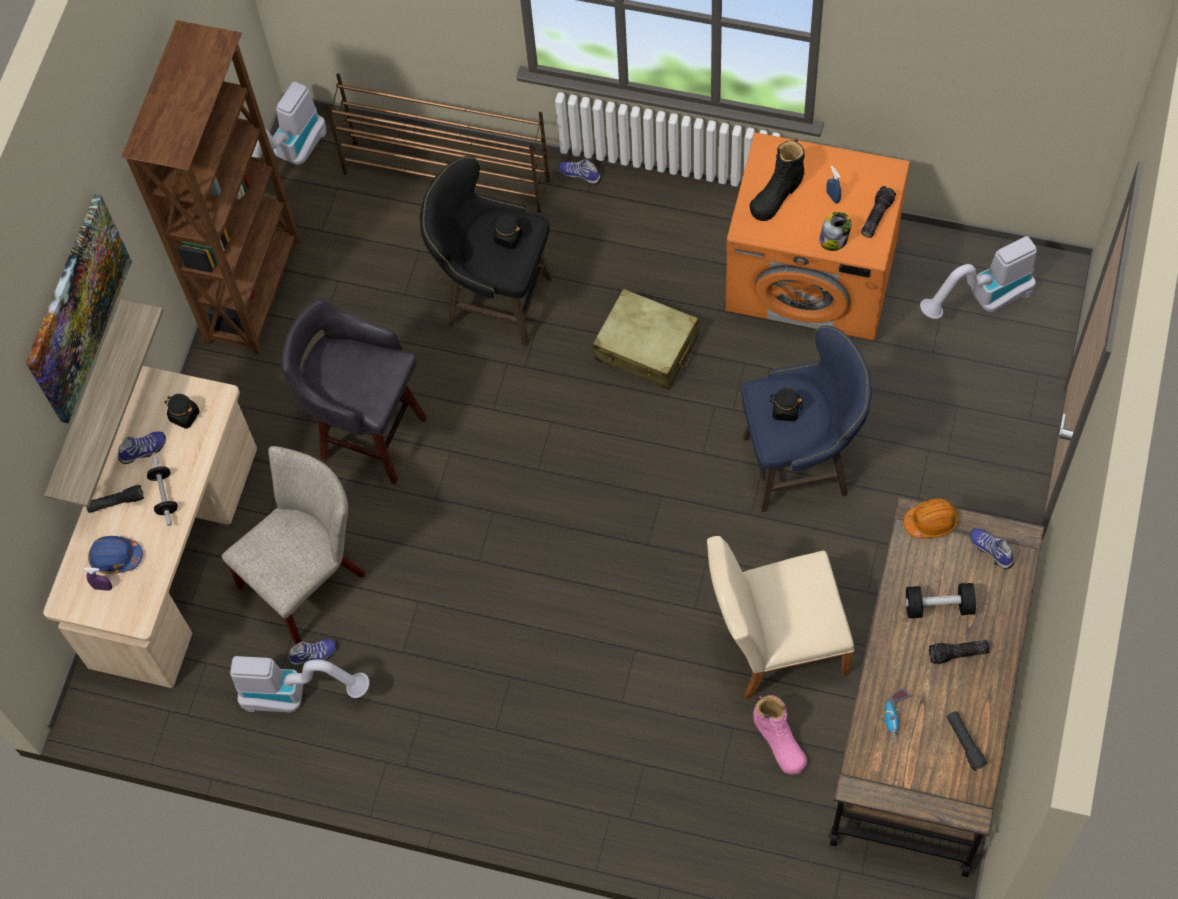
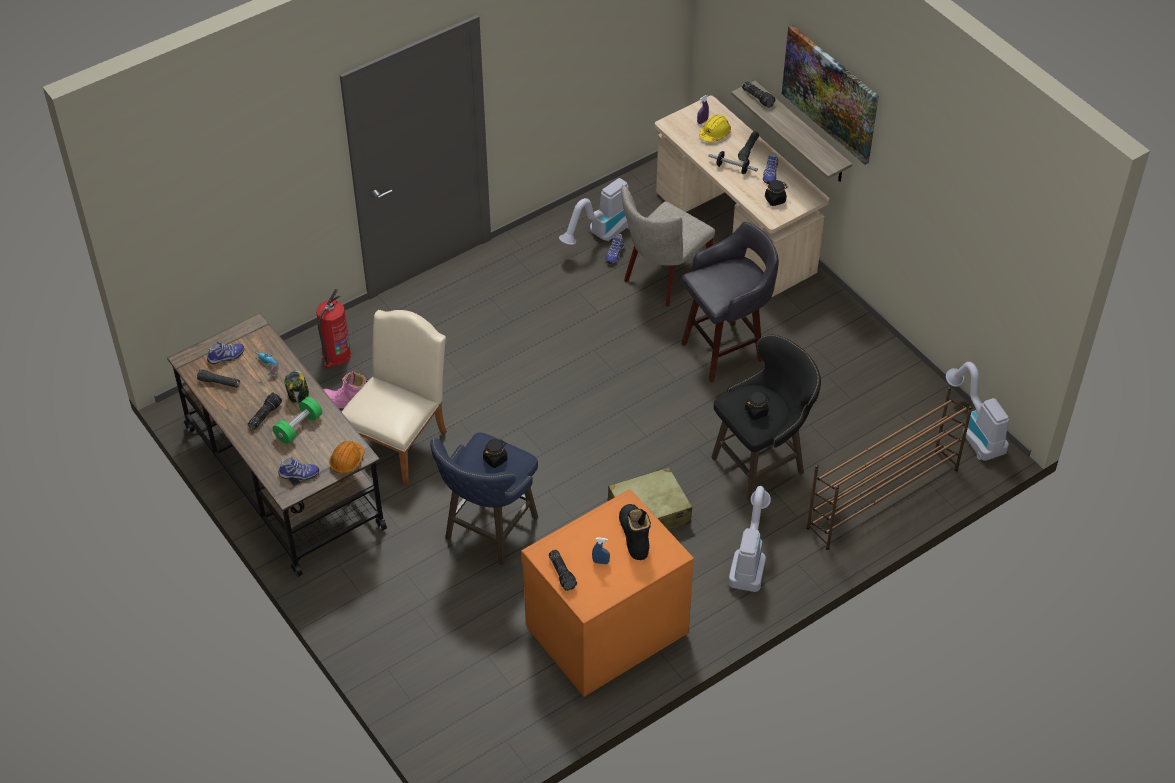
camera: 125 degrees right, 15 degrees down
(76, 467) = (758, 98): none -> flashlight
(116, 557) = (715, 133): blue hard hat -> yellow hard hat
(255, 290) = (884, 359): brown bookcase -> none
(309, 576) = (663, 277): beige chair -> beige chair turned 45 degrees clockwise
(580, 174) = (815, 568): shoe -> shoe (226, 357)
(726, 815) = (336, 356): none -> fire extinguisher
(834, 239) = (570, 539): jar -> jar (298, 395)
(939, 606) = (298, 427): black dumbbell -> green dumbbell
(982, 300) = (492, 714): vacuum cleaner -> vacuum cleaner (749, 558)

